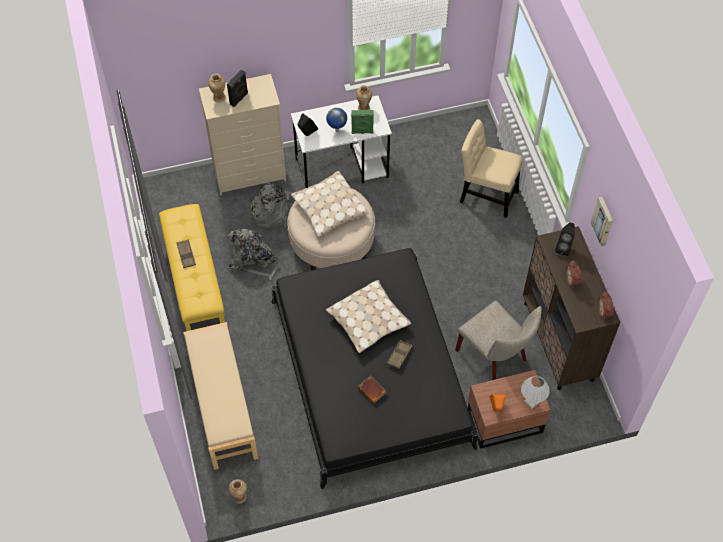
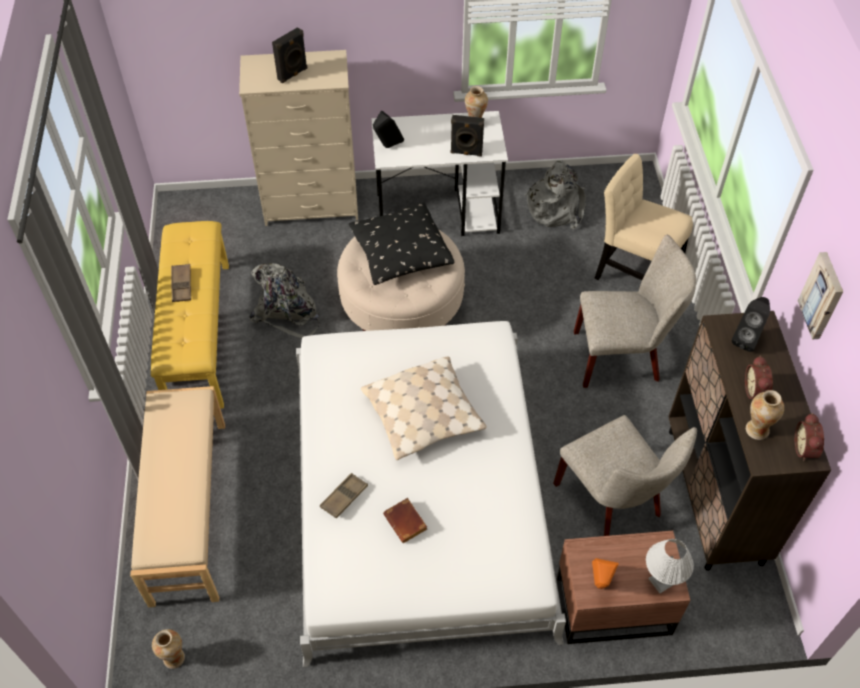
camera: 10 degrees right, 5 degrees down
(219, 98) = (265, 70): vase -> vase (756, 430)
(273, 211) = (330, 255): grey backpack -> grey backpack (556, 207)
(329, 209) = (400, 252): beige pillow -> black pillow
(337, 131) = (430, 147): globe -> none
(362, 132) = (466, 153): green speaker -> black speaker
(370, 372) = (419, 497): black bed -> white bed
(399, 355) = (459, 474): brown tray -> brown tray (344, 497)
(487, 256) = (622, 356): none -> beige chair

